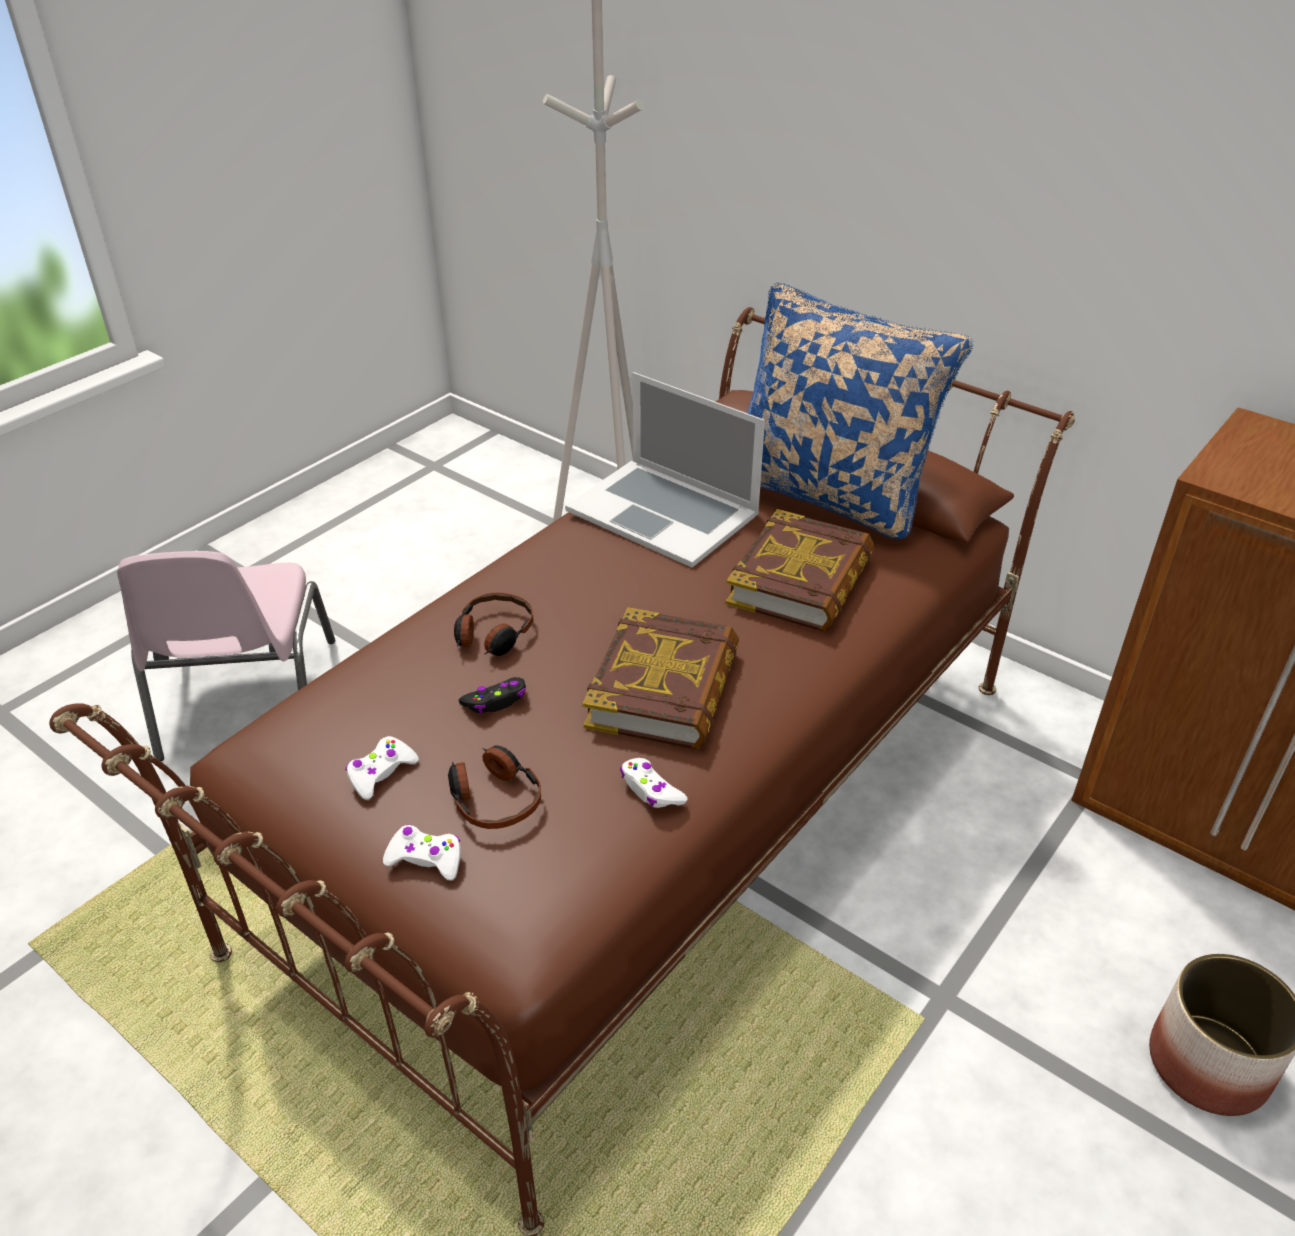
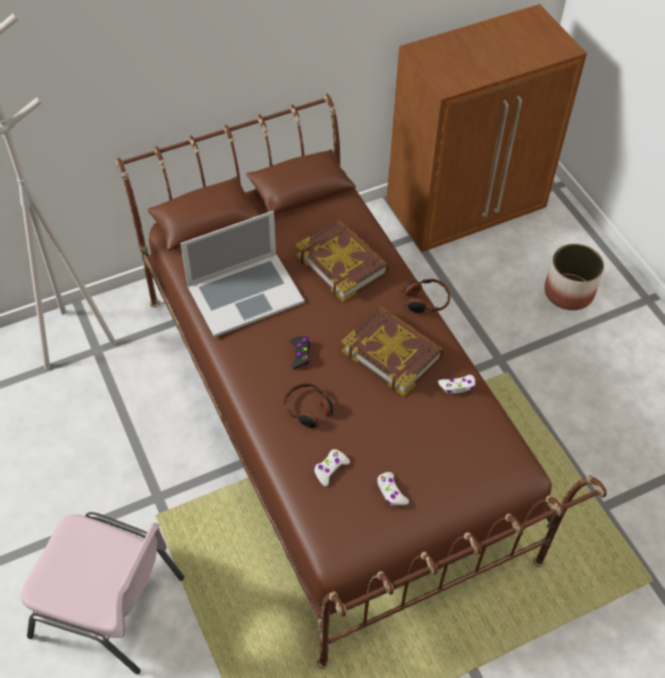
camera: 65 degrees left, 15 degrees up
(426, 858) = (457, 489): white game controller -> white game controller (330, 469)
(493, 798) = (432, 449): headphones -> headphones (425, 300)
(496, 701) = (364, 426): black game controller -> black game controller (301, 354)
(829, 501) = (281, 220): blue pillow -> none

